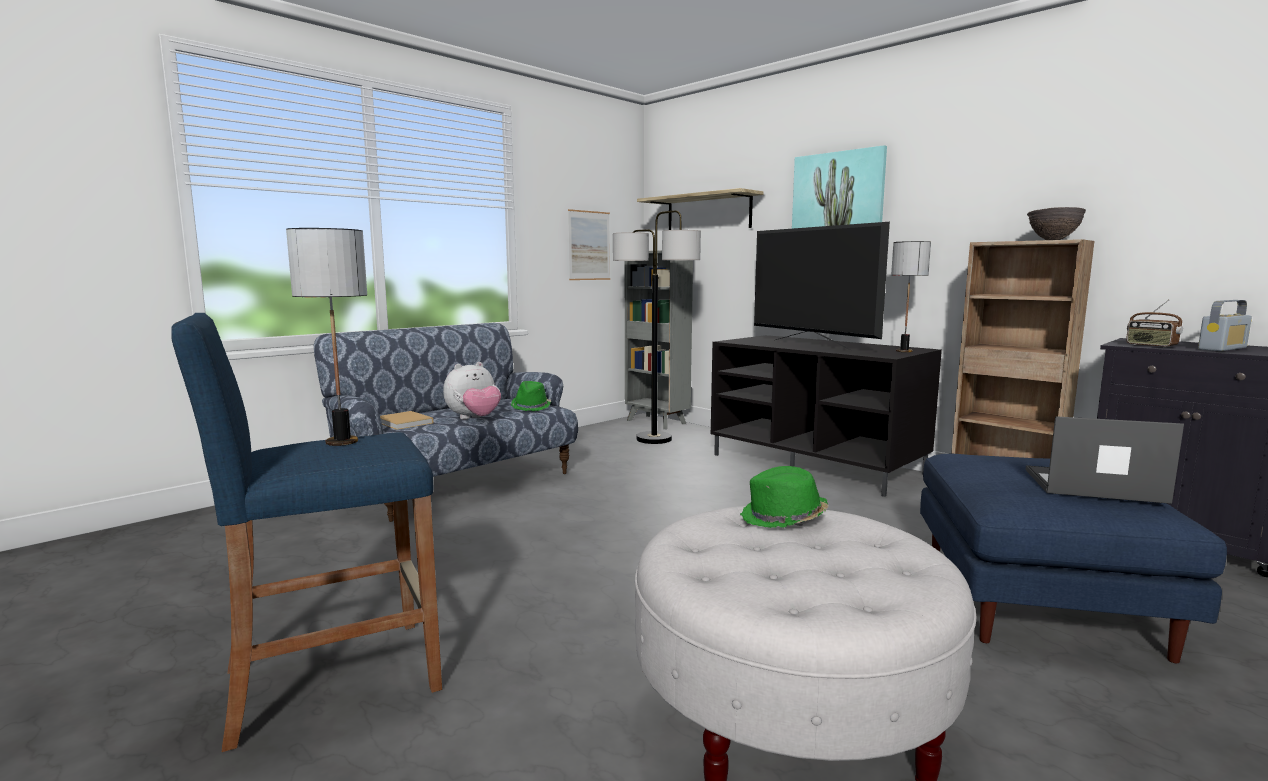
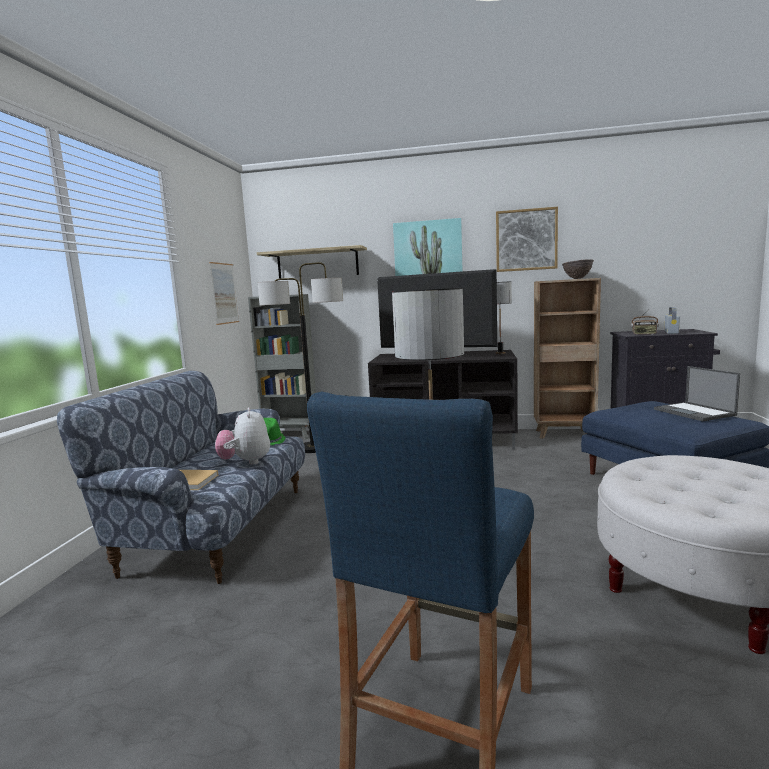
camera: 35 degrees left, 0 degrees up
(474, 419) = (246, 462): plush toy -> plush toy turned 150 degrees clockwise
(783, 518) = (654, 468): green hat -> none
(984, 176) = (526, 240): none -> picture
(1091, 486) = (695, 412): laptop -> laptop turned 90 degrees counterclockwise

